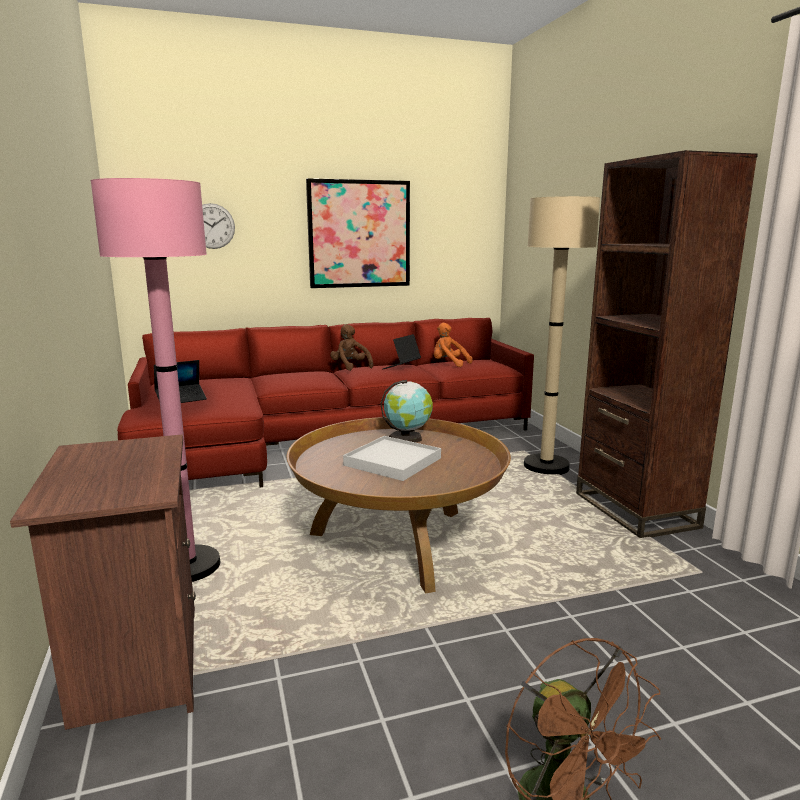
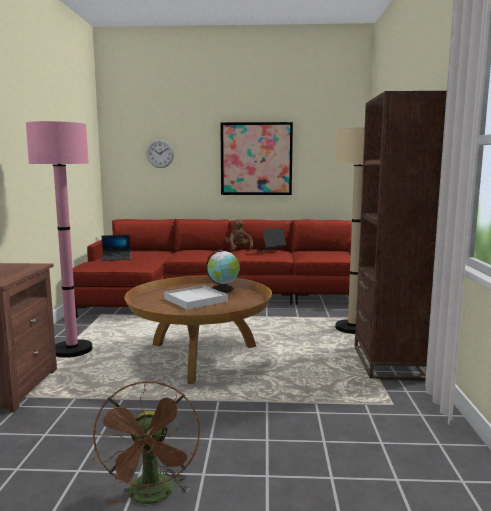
camera: 20 degrees right, 5 degrees down
(449, 364) = (308, 251): orange plush toy -> none

